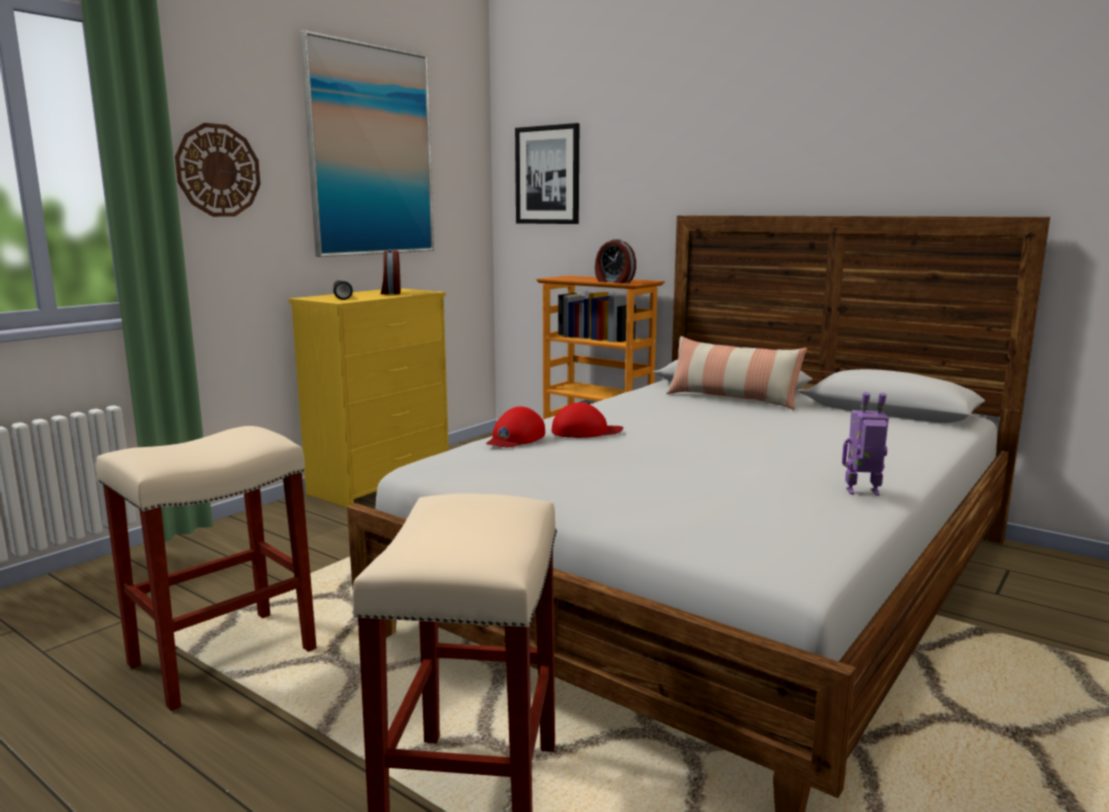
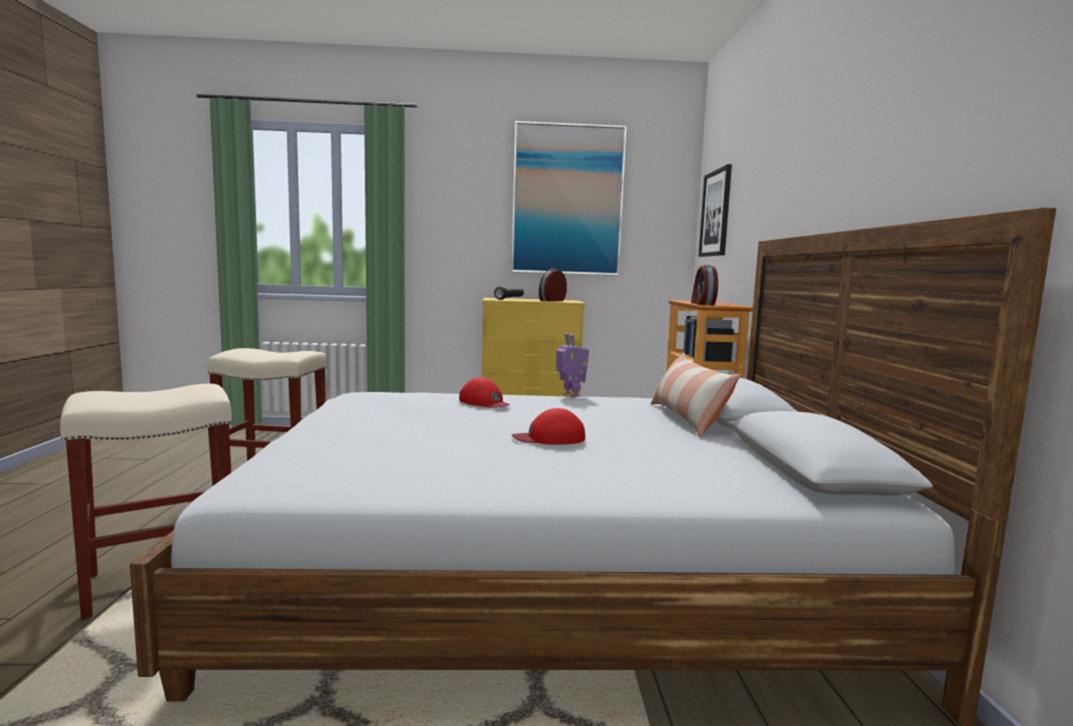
camera: 50 degrees right, 5 degrees down
(218, 170) = (445, 214): wall clock -> none
(515, 438) = (433, 394): red cap -> red cap (550, 438)
(863, 492) = (460, 484): toy robot -> toy robot (570, 395)

